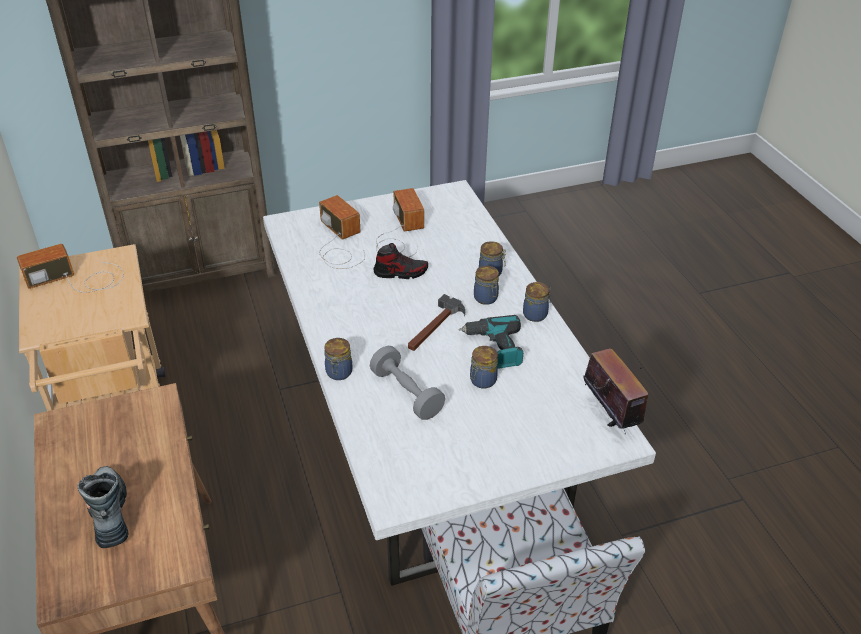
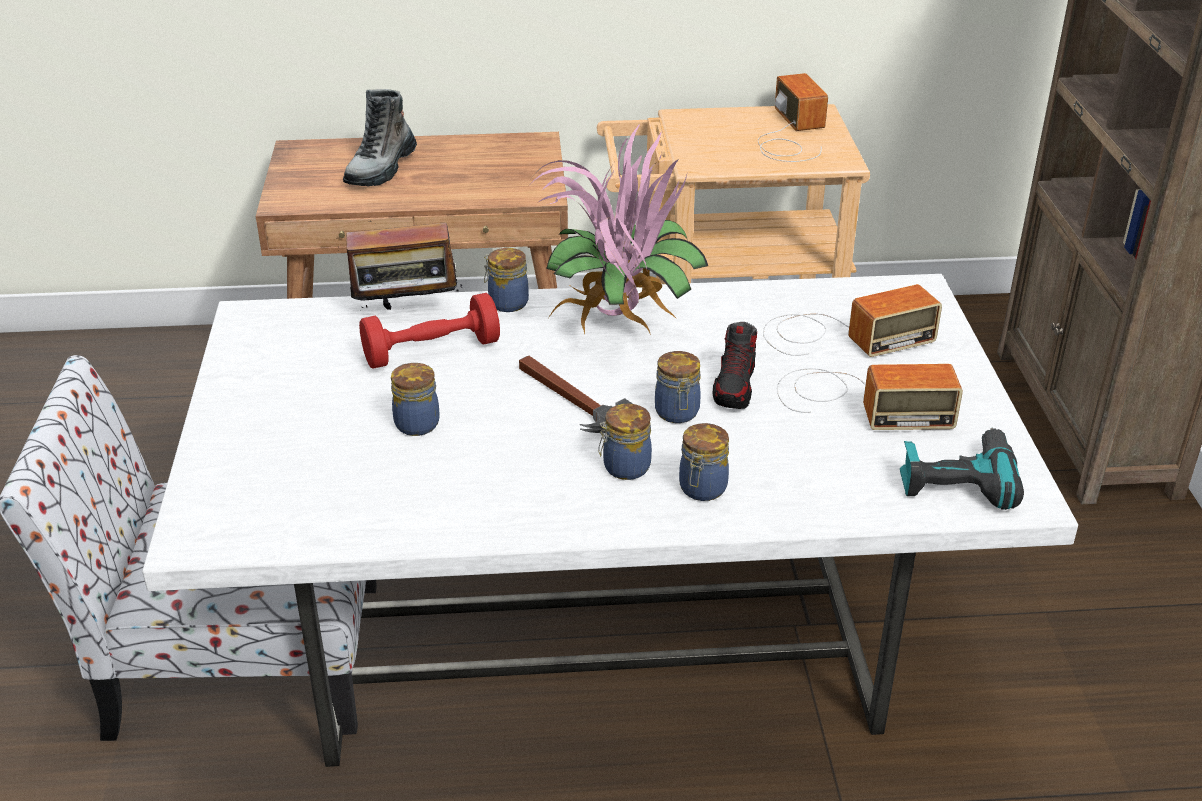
camera: 105 degrees right, 5 degrees down
(110, 513) = (381, 168): boot -> boot turned 120 degrees clockwise
(353, 321) = (619, 326): none -> potted plant
(406, 393) = (431, 351): grey dumbbell -> red dumbbell
(495, 348) = (486, 451): power drill -> power drill (957, 478)
(536, 314) = (553, 518): jar -> jar (677, 413)
(610, 415) = (253, 541): radio -> radio (407, 312)

